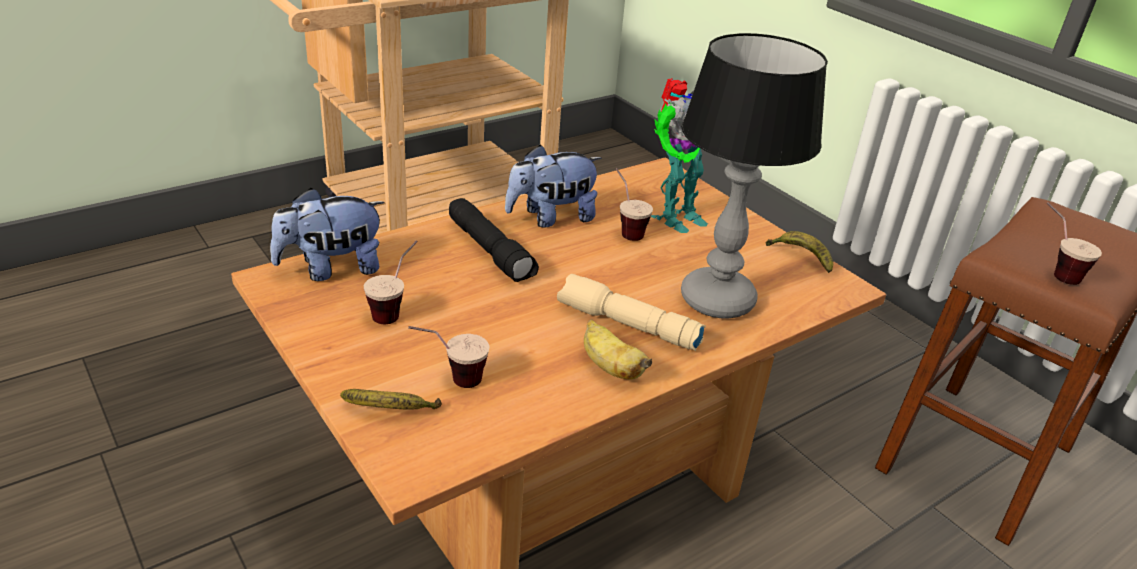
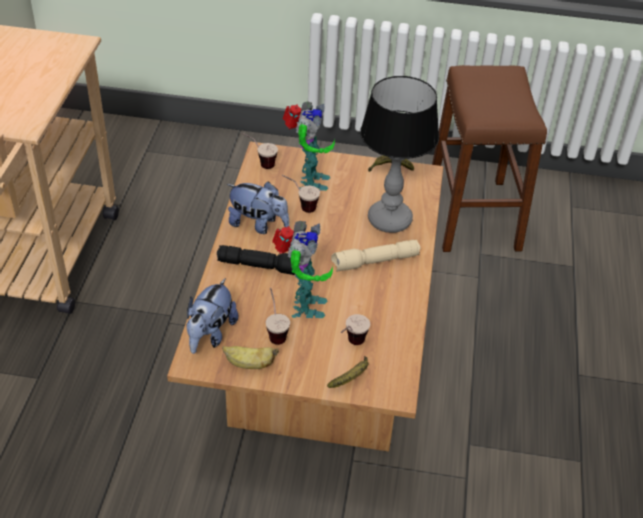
camera: 45 degrees left, 10 degrees up
(466, 310) = (303, 307): none -> toy robot
(551, 218) = (258, 224): plush toy -> plush toy turned 90 degrees counterclockwise
(609, 367) = (397, 288): banana -> banana (249, 364)
(1053, 271) = (506, 114): cup -> cup (259, 163)

